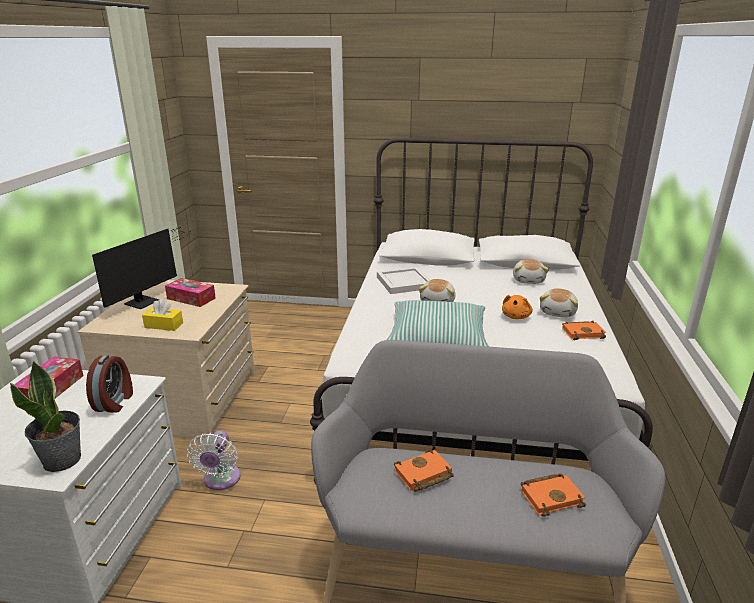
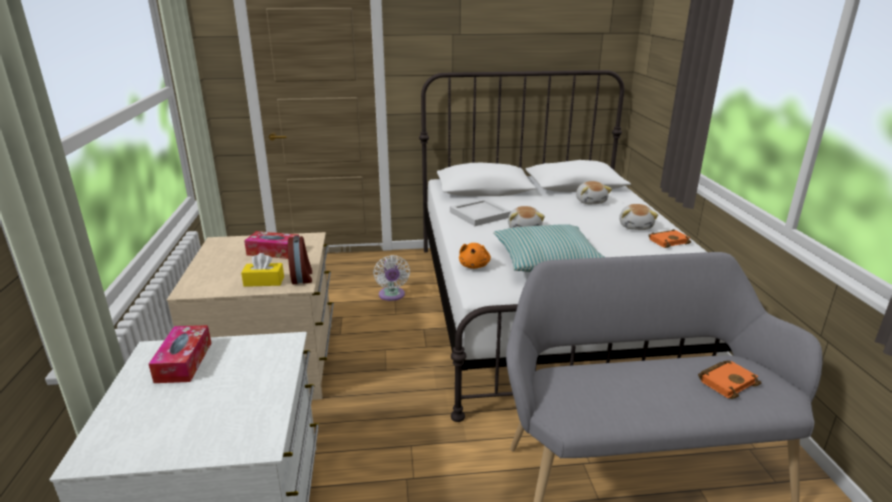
camera: 15 degrees left, 0 degrees up
(63, 460) = (256, 430): potted plant -> none
(115, 402) = (270, 364): alarm clock -> alarm clock (302, 277)
(146, 301) = (224, 259): monitor -> none
(221, 480) = (355, 436): white fan -> white fan (392, 296)
(423, 475) = (609, 383): orange book -> none
(516, 316) = (603, 234): orange plush toy -> orange plush toy (474, 265)

